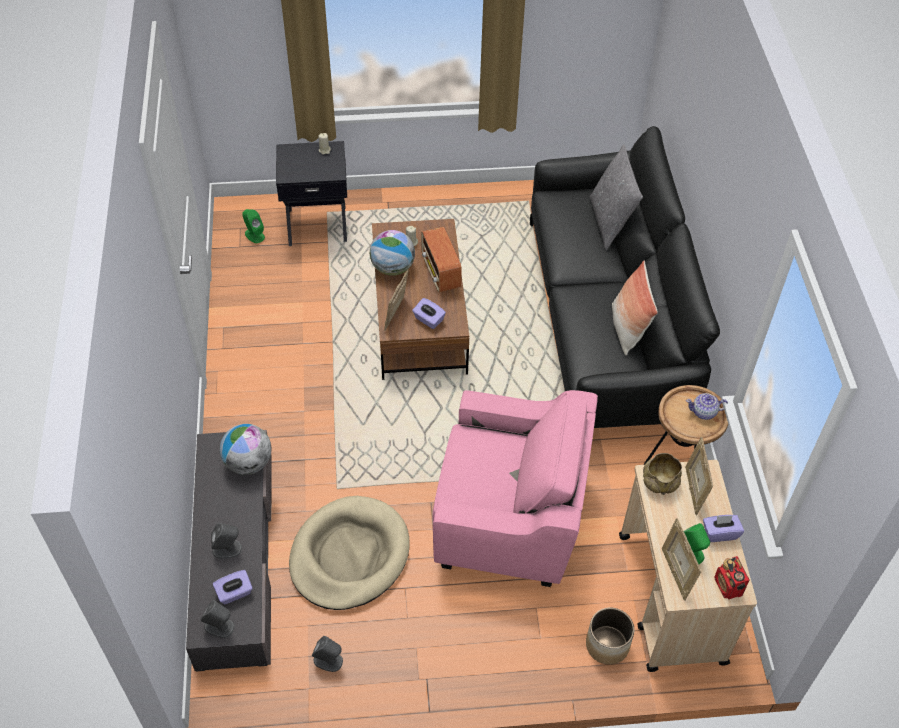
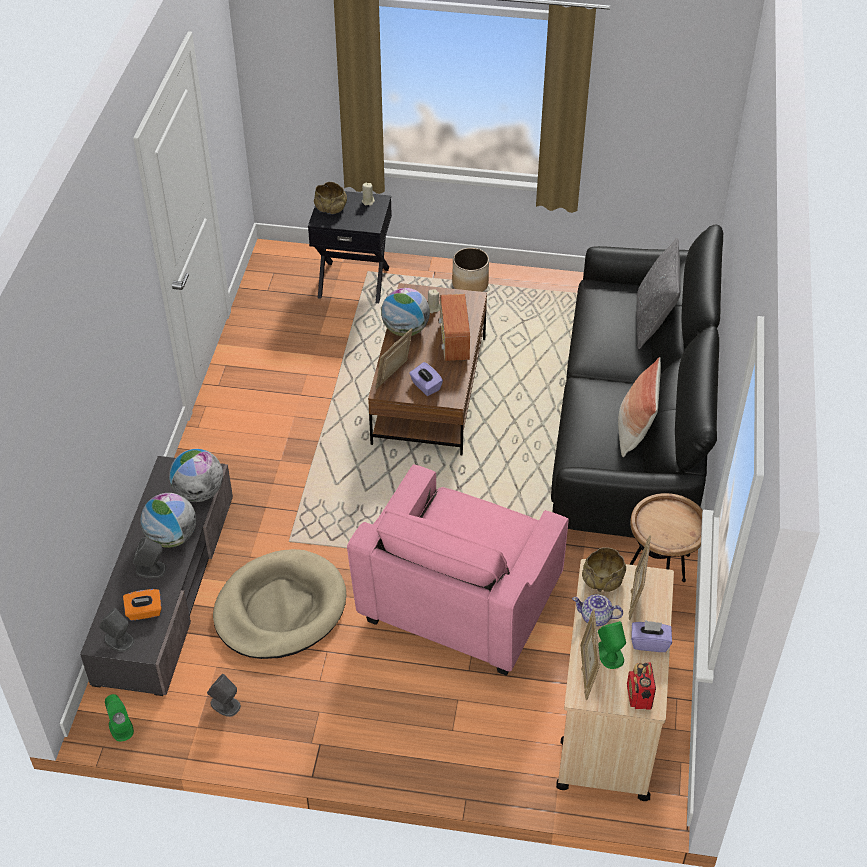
camera: 15 degrees right, 5 degrees down
(234, 593) = (144, 612): purple tissue box -> orange tissue box
(237, 513) = (172, 537): none -> globe
(254, 235) = (286, 282): green speaker -> green speaker (121, 727)
(292, 162) = (331, 208): none -> beige bowl
(508, 518) = (458, 605): pink armchair -> pink armchair turned 90 degrees clockwise
(607, 645) = (522, 753): planter -> planter (470, 284)
(704, 412) = (682, 524): teapot -> teapot (596, 617)

